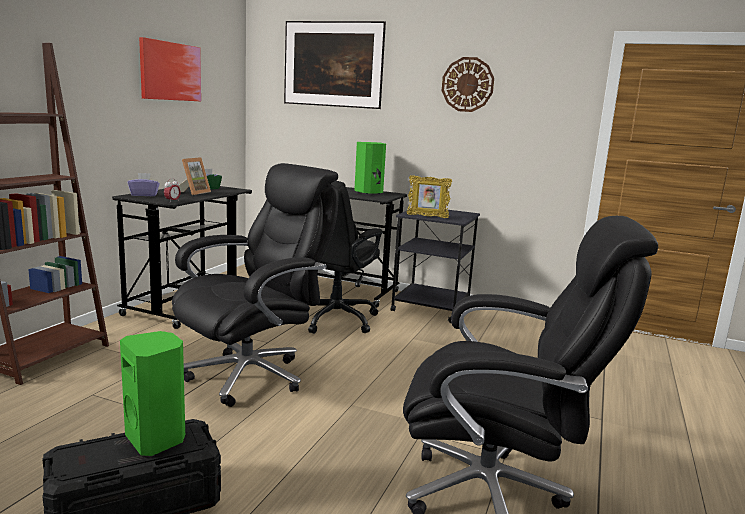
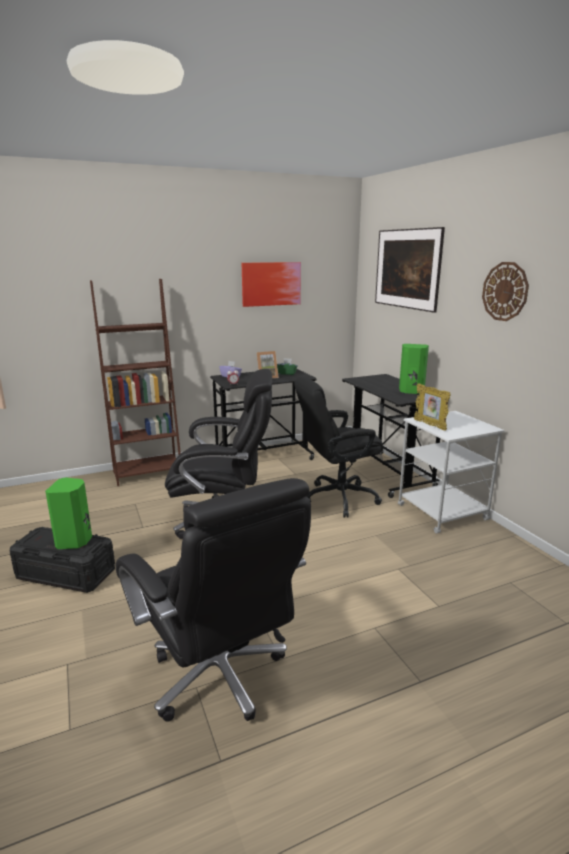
camera: 45 degrees right, 5 degrees up
(432, 308) = (442, 513): black cart -> white cart

